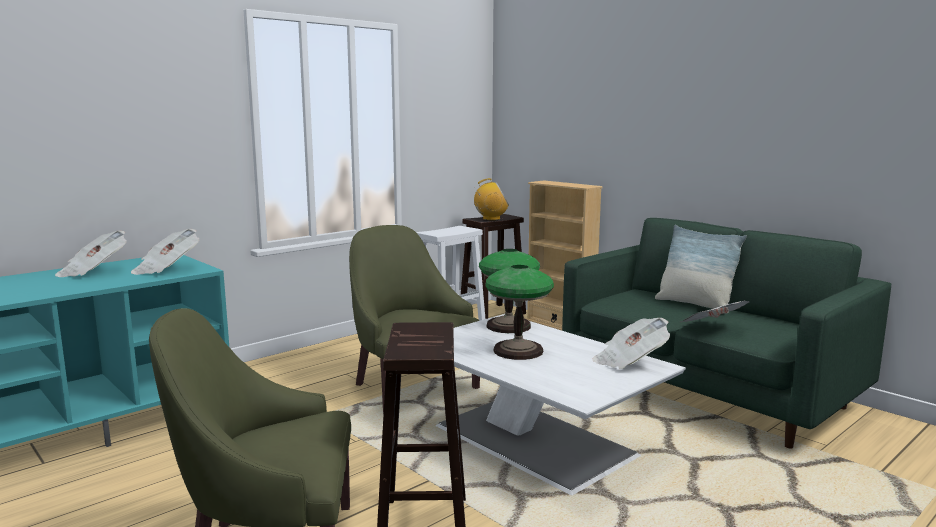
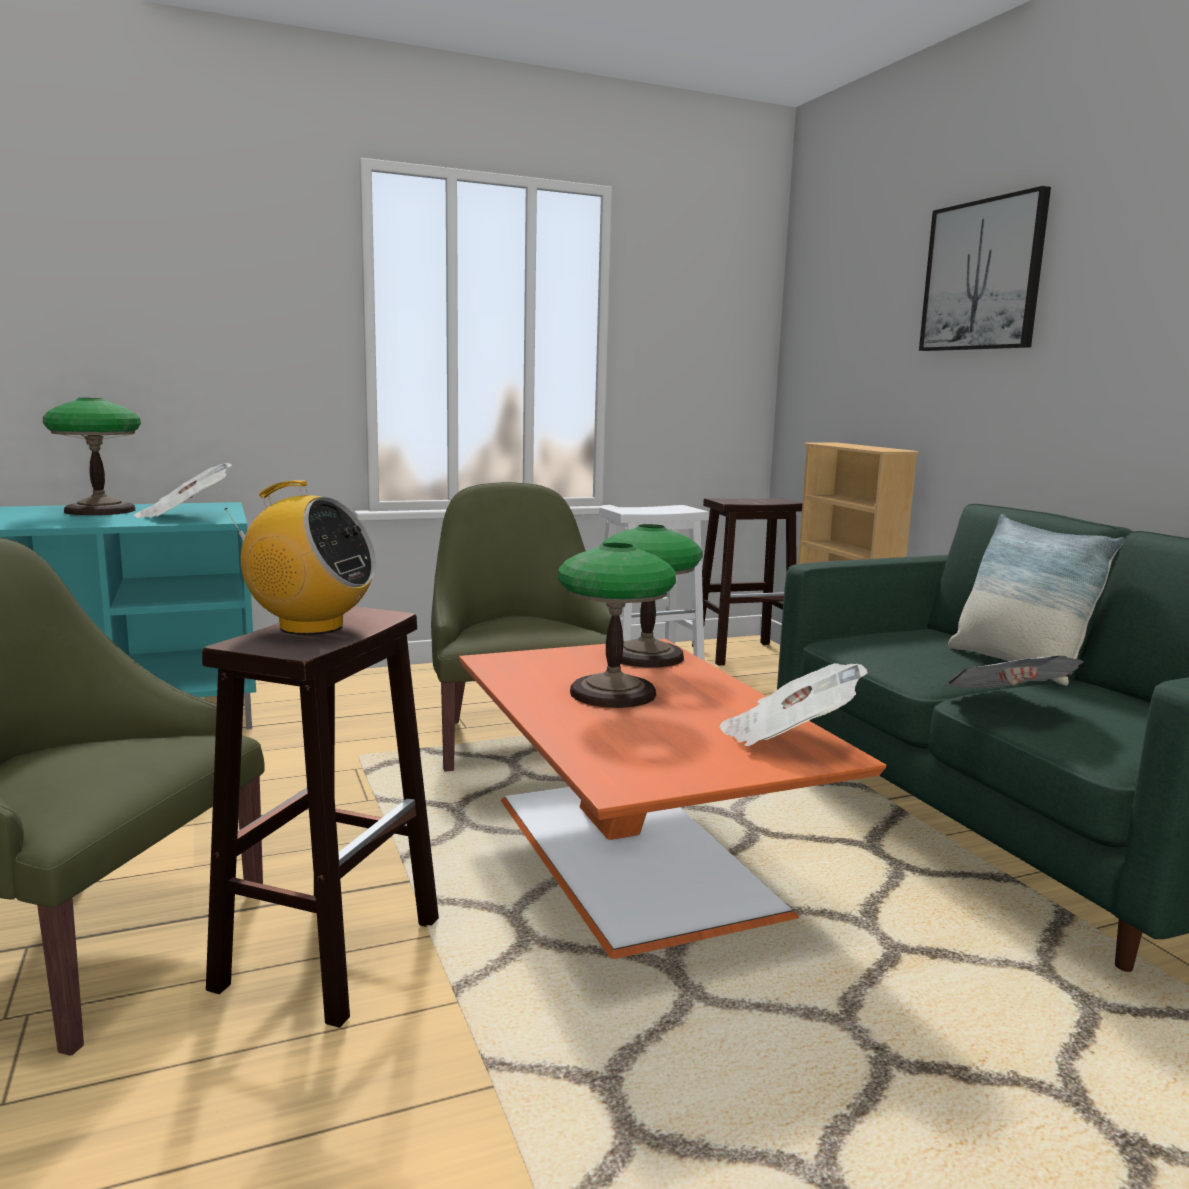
camera: 20 degrees right, 0 degrees up
(93, 271) = (99, 511): newspaper -> table lamp
(491, 219) = (747, 501): radio -> radio (310, 627)
(537, 442) = (636, 857): white coffee table -> orange coffee table
(635, 88) = (983, 275): none -> picture

